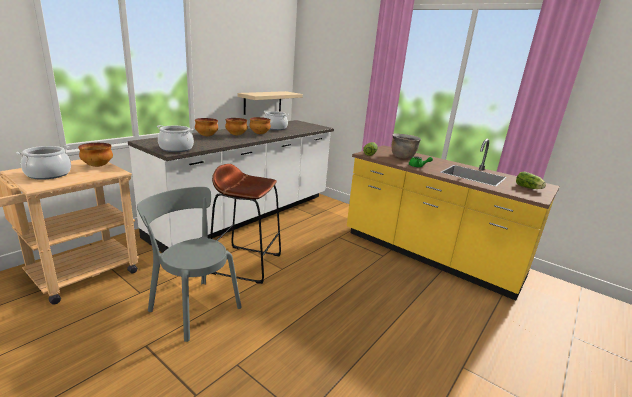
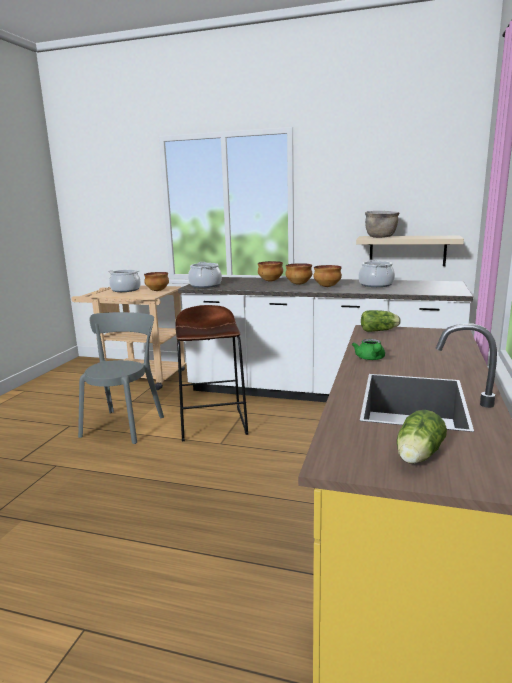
camera: 70 degrees right, 5 degrees down
(403, 157) = (415, 346): brown cooking pot -> brown cooking pot (381, 237)

